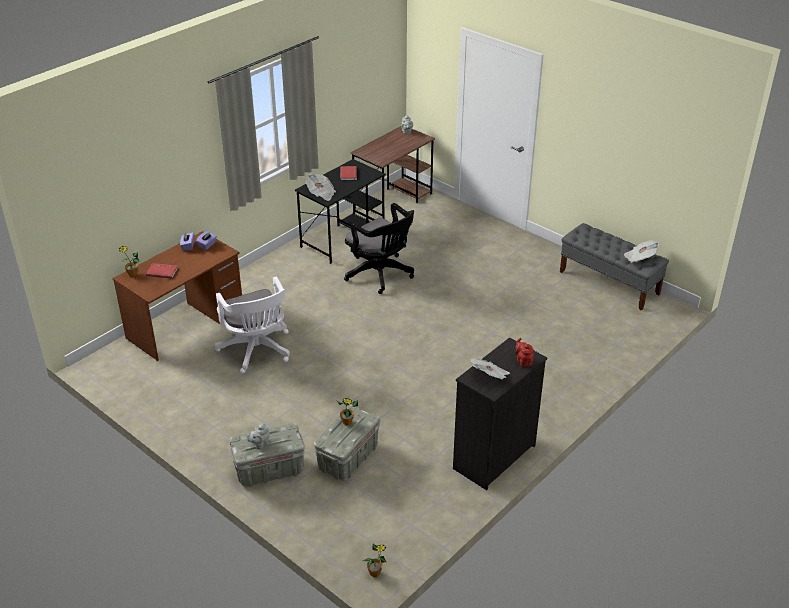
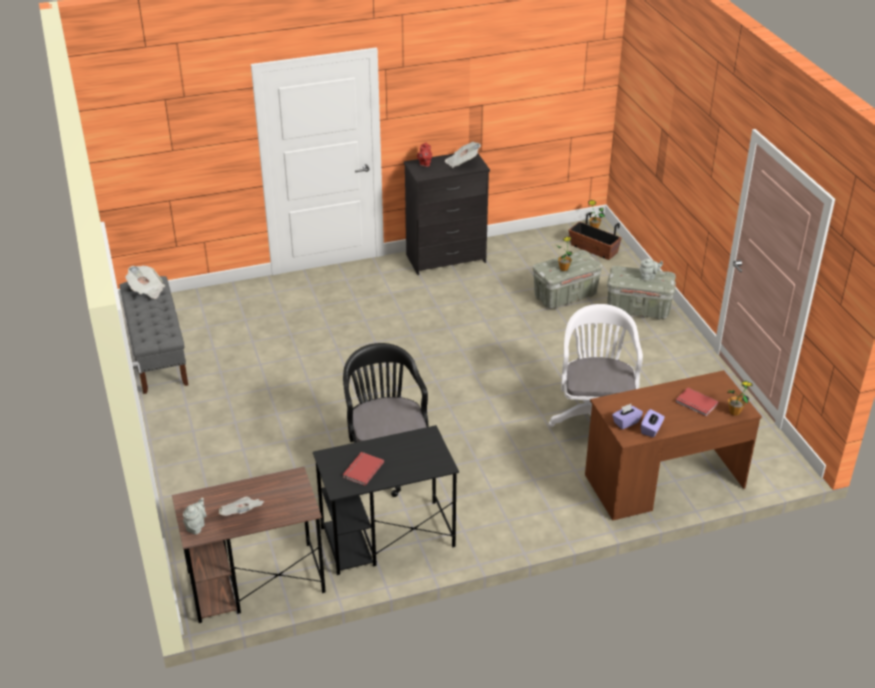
camera: 150 degrees left, 0 degrees up
(321, 194) = (429, 447): newspaper -> newspaper (242, 514)
(356, 536) = (593, 249): none -> planter

